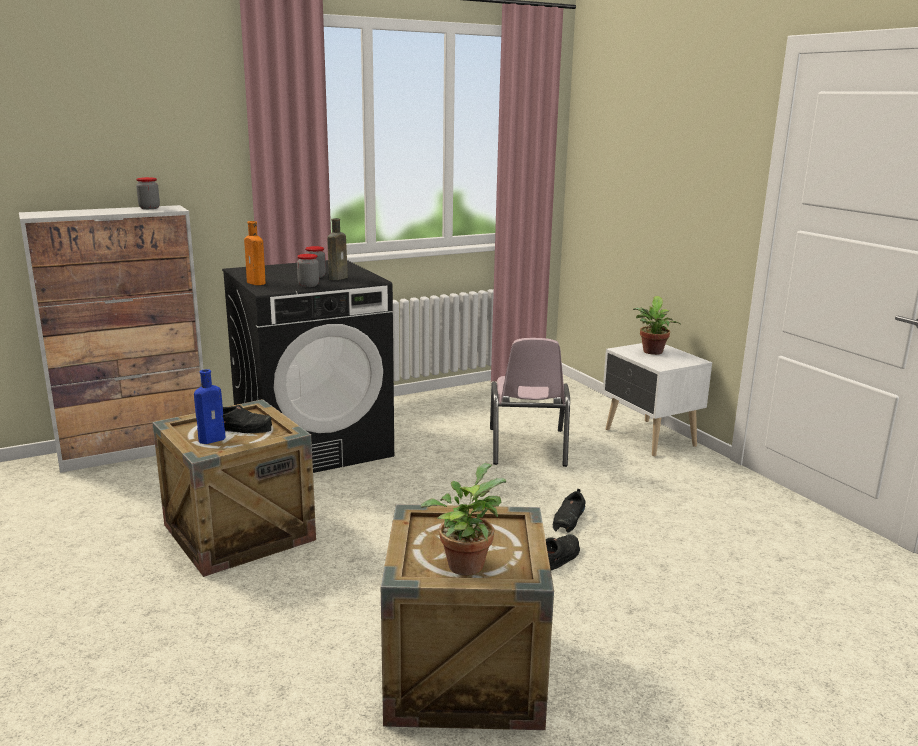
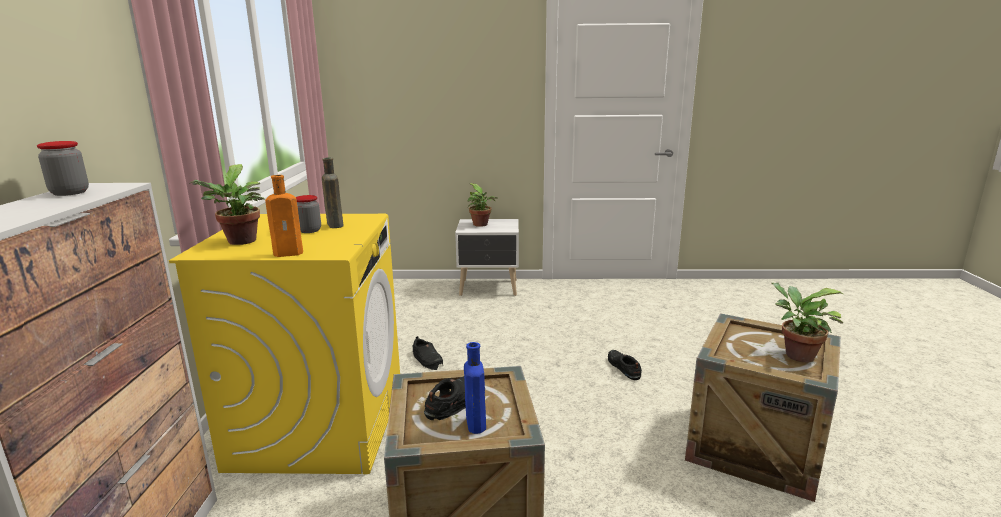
camera: 60 degrees left, 0 degrees up
(271, 270) = (240, 242): none -> potted plant
(308, 285) = (345, 237): jar -> none
(314, 446) = (320, 424): black washing machine -> yellow washing machine
(527, 447) = (453, 328): pink chair -> none
(569, 519) = (575, 347): black shoe -> black shoe (427, 359)

